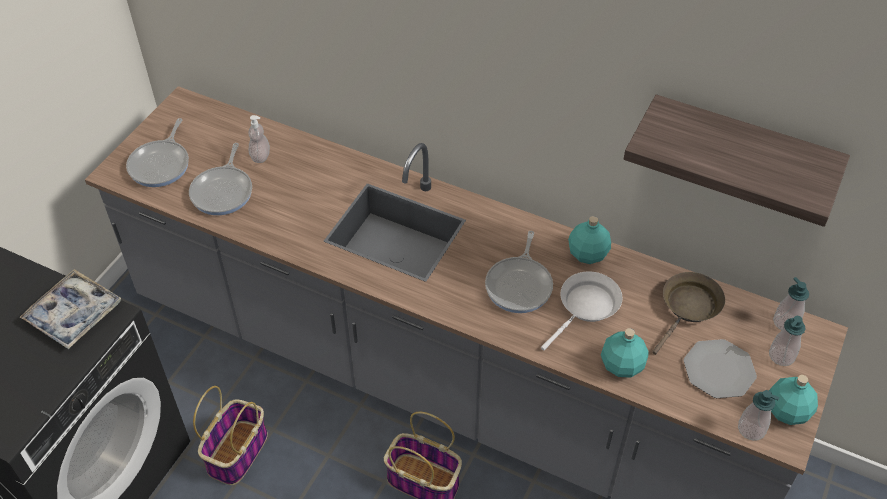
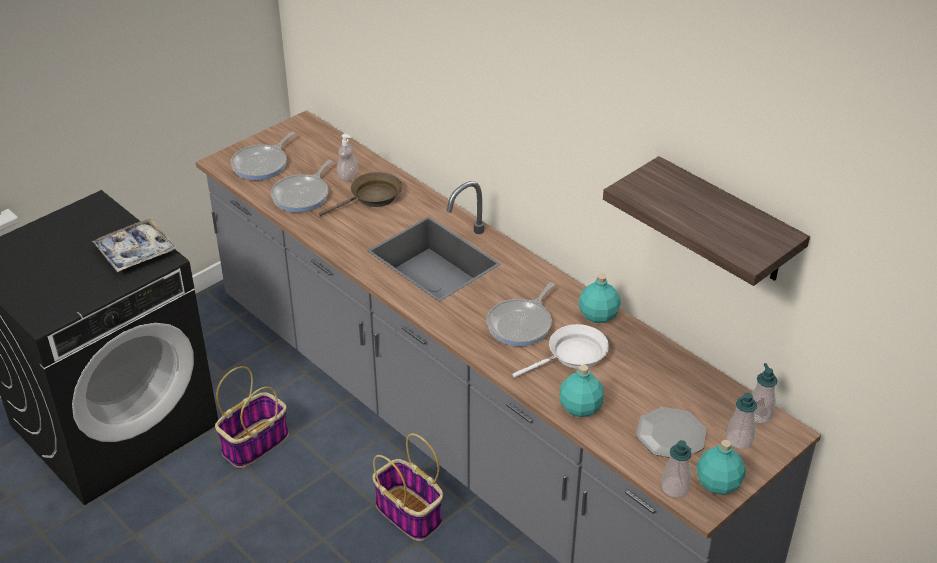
camera: 20 degrees right, 10 degrees down
(689, 308) = (670, 380): brown frying pan -> brown frying pan (372, 197)

